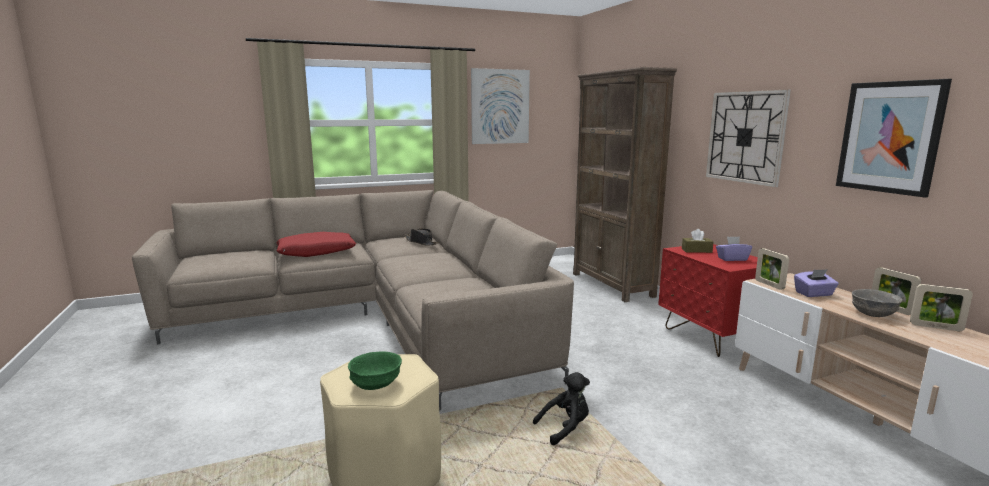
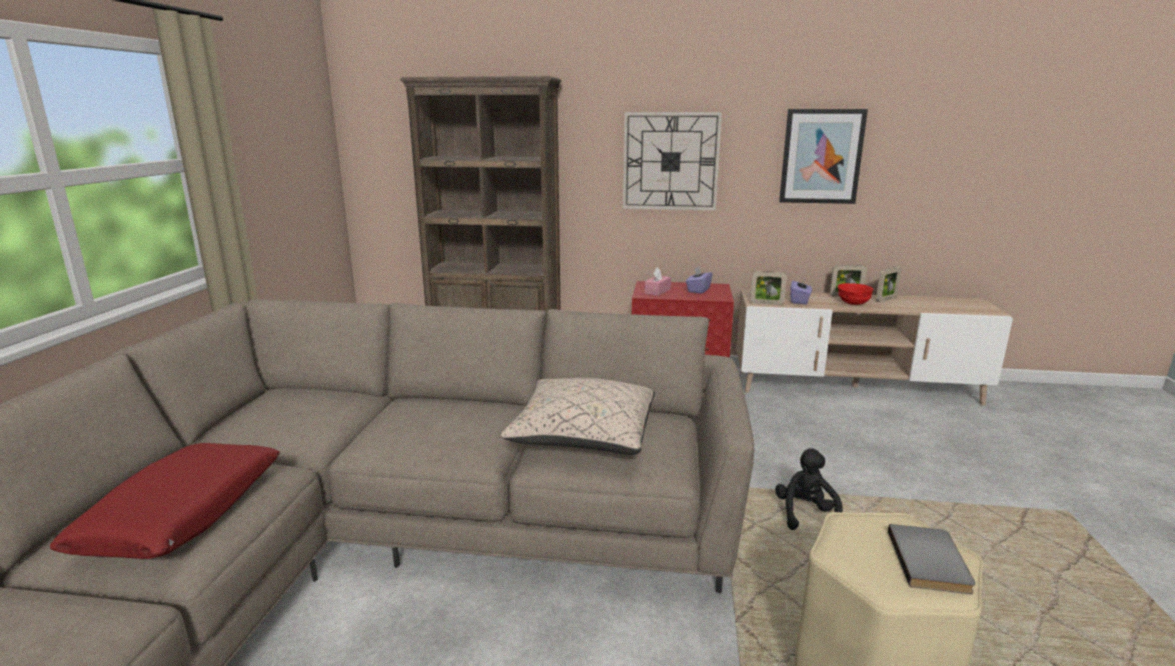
camera: 60 degrees left, 5 degrees up
(375, 385) = (931, 561): green bowl -> grey book
(421, 242) = (322, 402): black hat -> none
(445, 287) = (583, 437): none -> beige pillow
(500, 106) = (256, 129): picture -> none
(696, 250) = (657, 291): brown tissue box -> pink tissue box
(873, 314) = (853, 303): grey bowl -> red bowl

